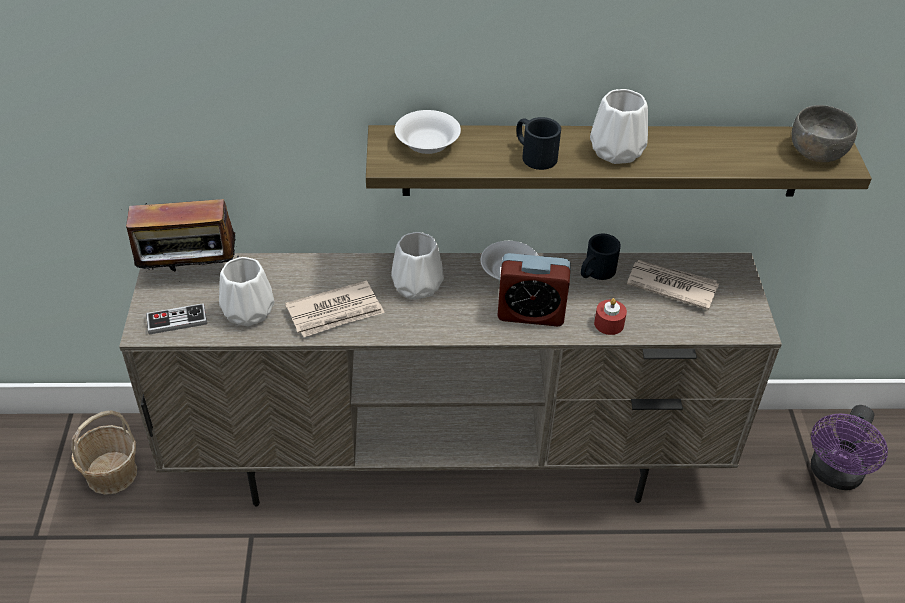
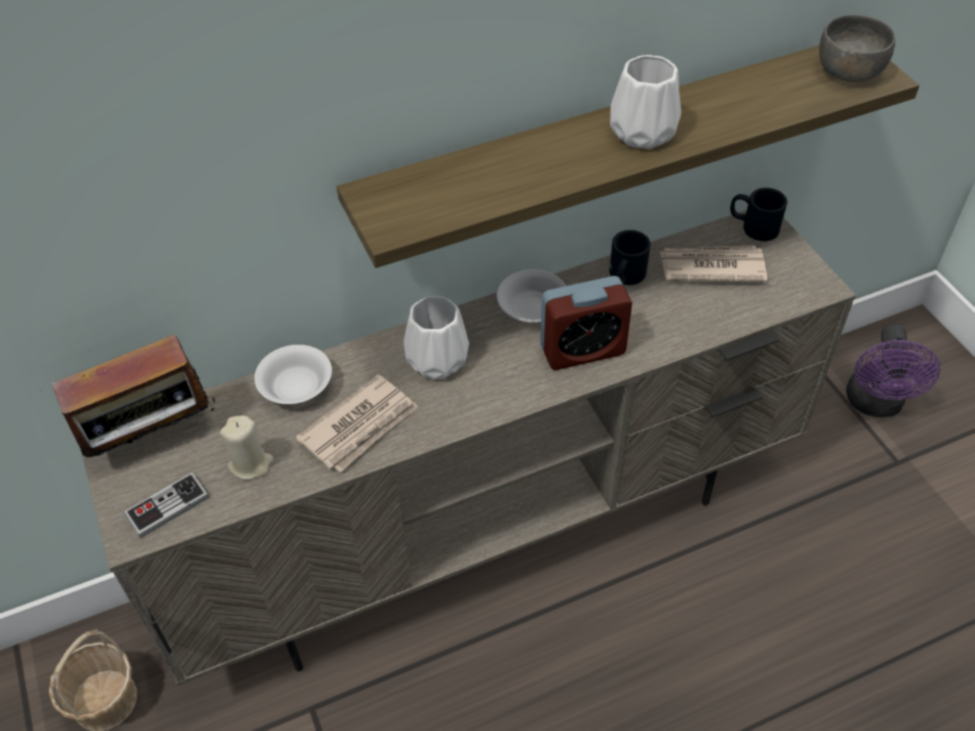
camera: 20 degrees left, 5 degrees up
(246, 312) = (251, 464): white vase -> beige candle
(427, 144) = (423, 189): white bowl -> white bowl (297, 387)
(534, 155) = (555, 165): black mug -> black mug (753, 226)
(609, 324) = (672, 333): red candle -> none

